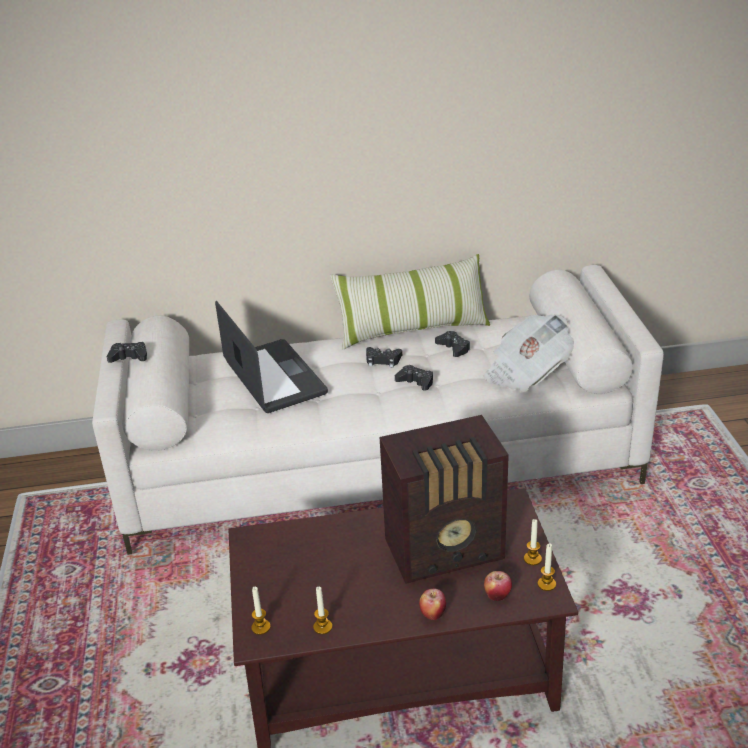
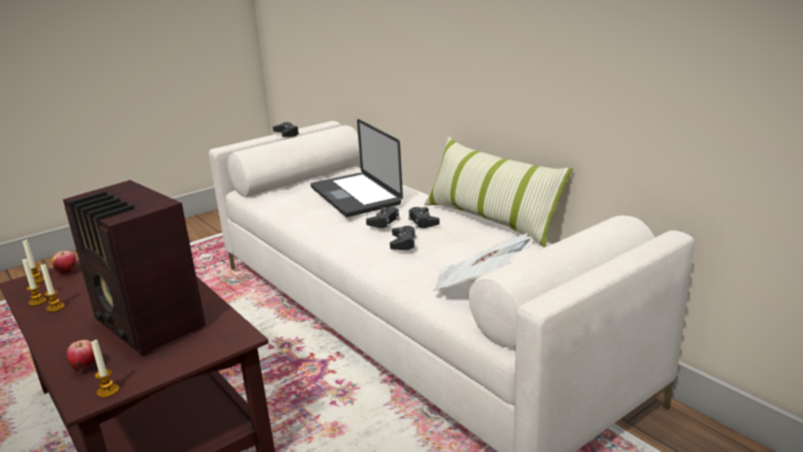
camera: 60 degrees right, 10 degrees down
(274, 378) = (355, 196): laptop -> laptop turned 120 degrees clockwise
(432, 614) = (56, 343): apple -> apple (67, 272)
(453, 348) = (479, 242): black game controller -> black game controller (384, 222)
(532, 559) = (148, 372): candle -> candle (55, 307)

